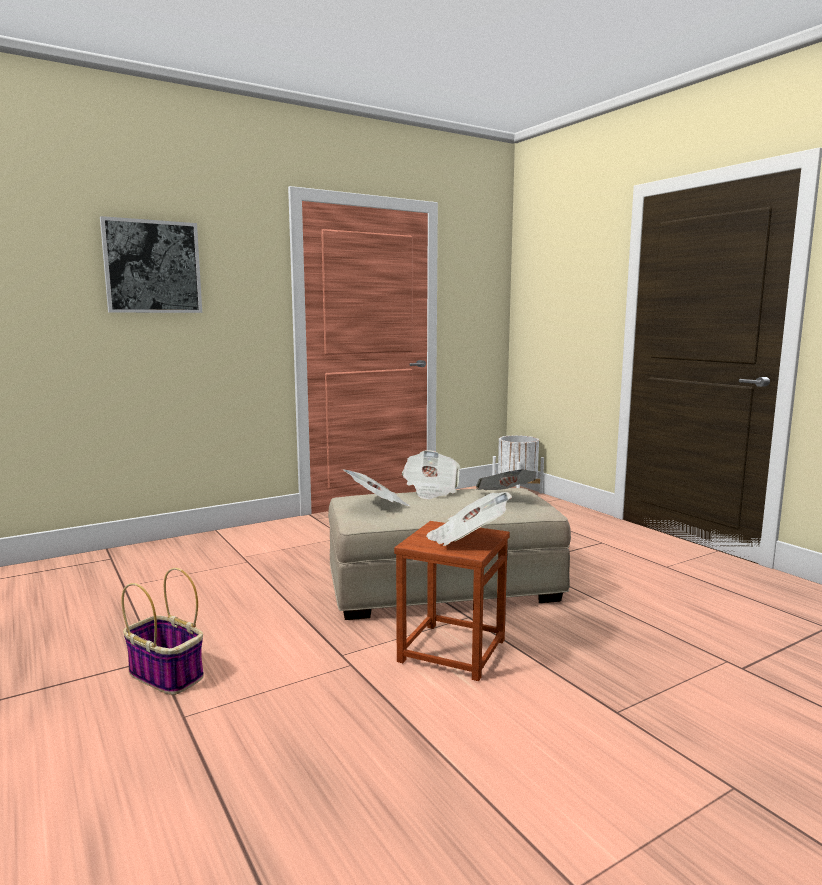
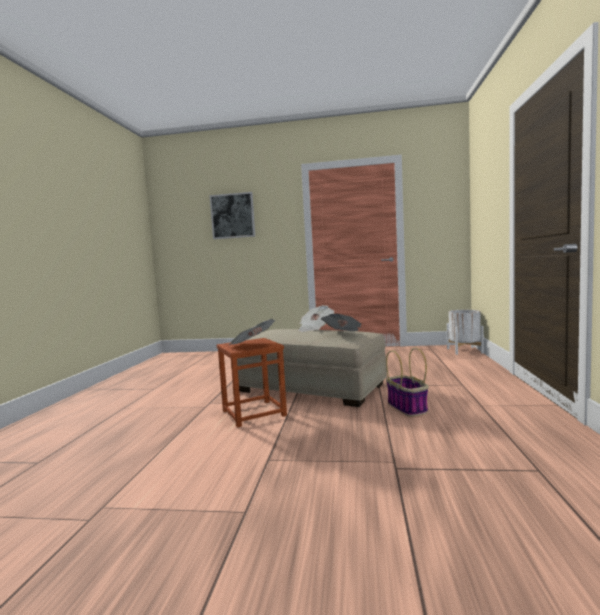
camera: 40 degrees right, 5 degrees down
(167, 675) = (146, 394): basket -> basket (407, 408)
(377, 505) = (271, 332): newspaper -> none

